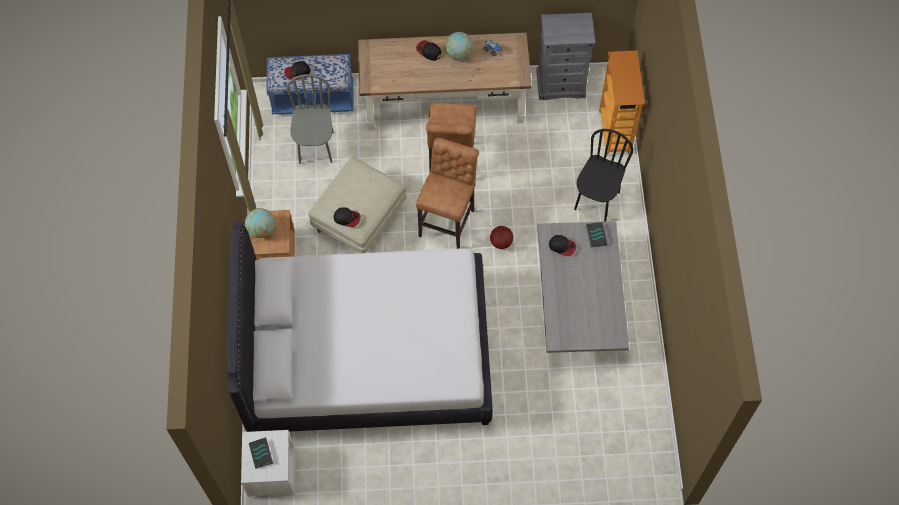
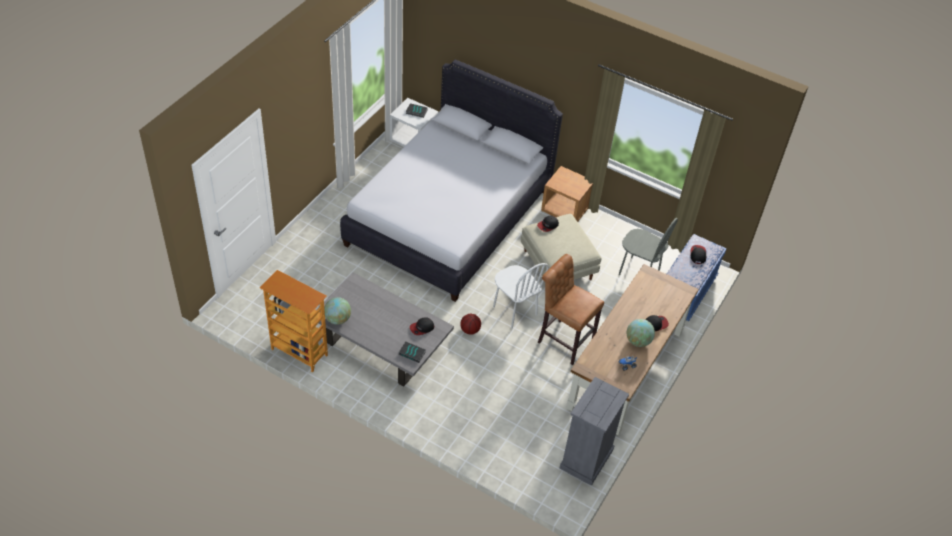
camera: 120 degrees right, 15 degrees down
(262, 230) = (573, 180): globe -> globe (337, 319)
(448, 220) = (514, 311): brown stool -> white chair
(596, 200) = (455, 410): black chair -> none
(615, 133) = (507, 466): bookcase -> bookcase (299, 352)

